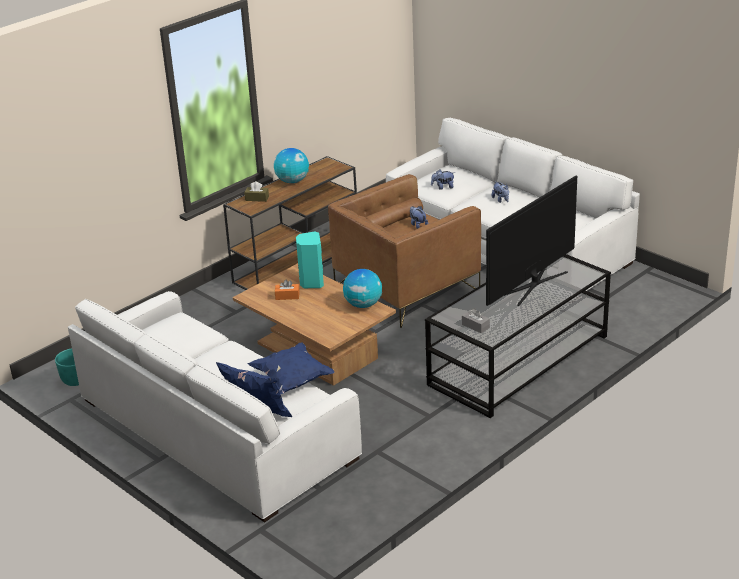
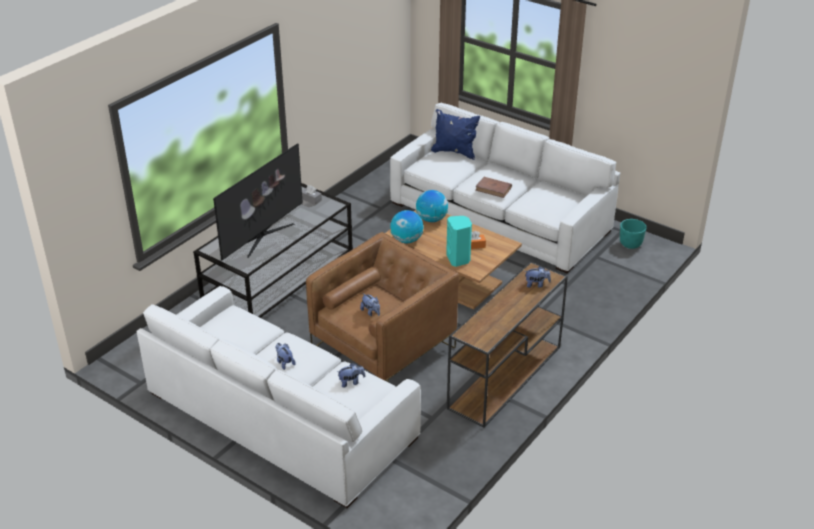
camera: 170 degrees right, 5 degrees up
(231, 354) = (493, 189): none -> brown book
(257, 198) = (536, 284): brown tissue box -> plush toy
(292, 181) = (510, 310): globe -> globe (431, 219)
(292, 380) = (440, 175): blue pillow -> none

